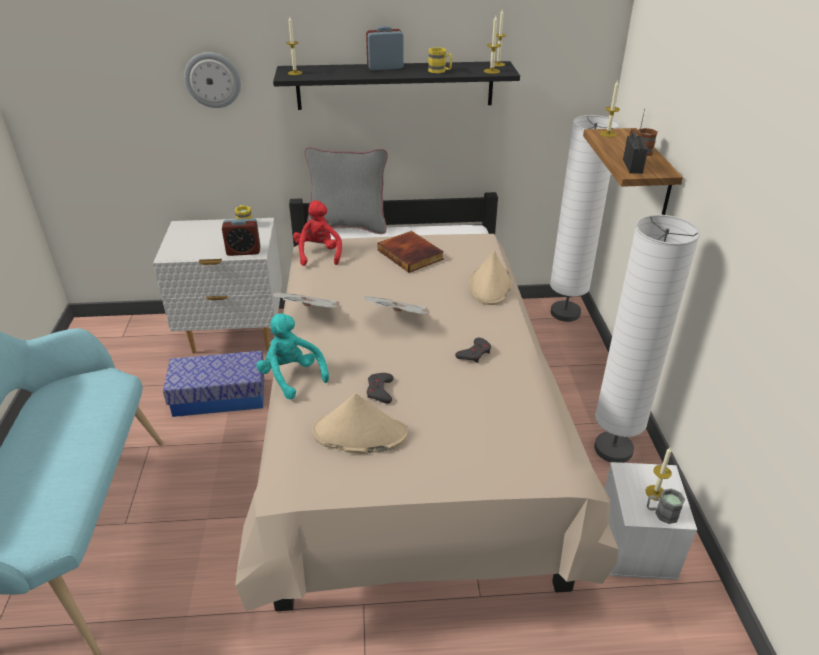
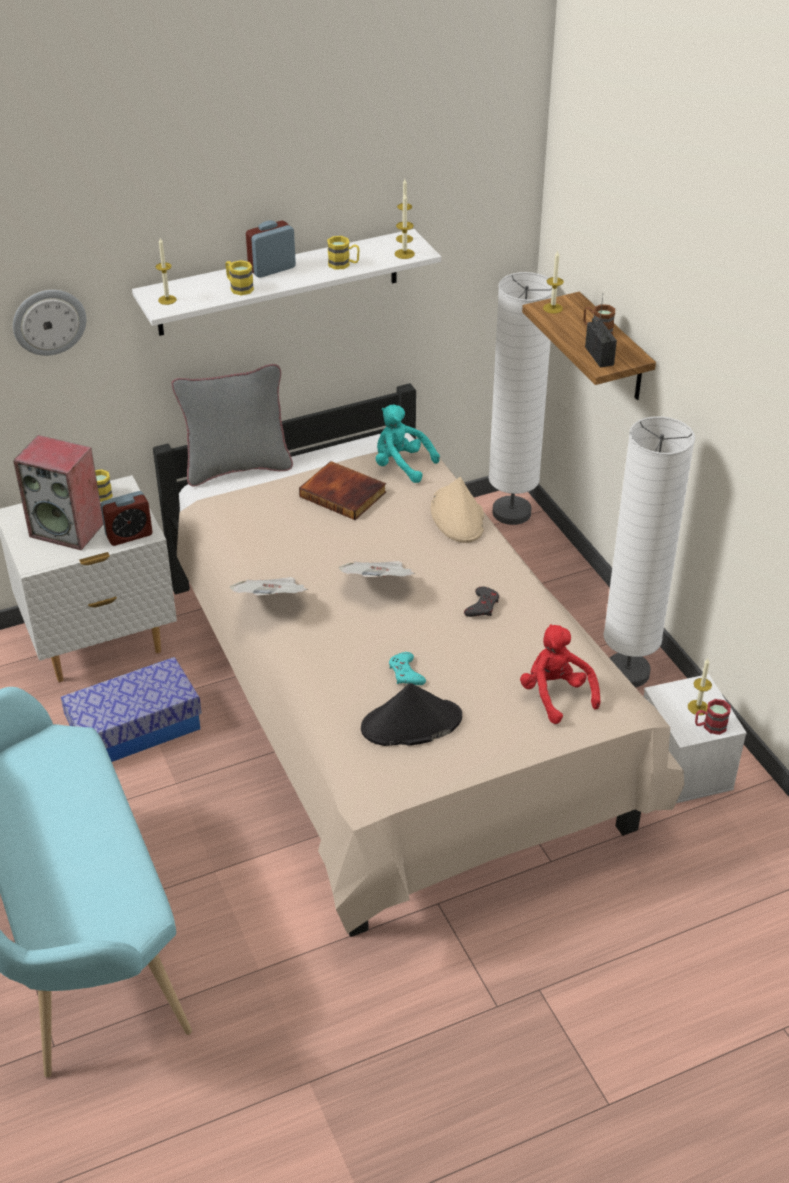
camera: 20 degrees left, 5 degrees up
(207, 240) = (68, 530): none -> speaker
(291, 376) = (300, 681): turquoise plush toy -> turquoise plush toy (401, 465)
(318, 254) = (228, 518): red plush toy -> red plush toy (556, 695)
(351, 73) = (238, 287): none -> yellow mug
(359, 433) = (411, 723): beige hat -> black hat
(380, 391) = (406, 673): grey game controller -> turquoise game controller
(395, 85) = (279, 282): black shelf -> white shelf
(661, 513) = (710, 726): grey mug -> red mug

